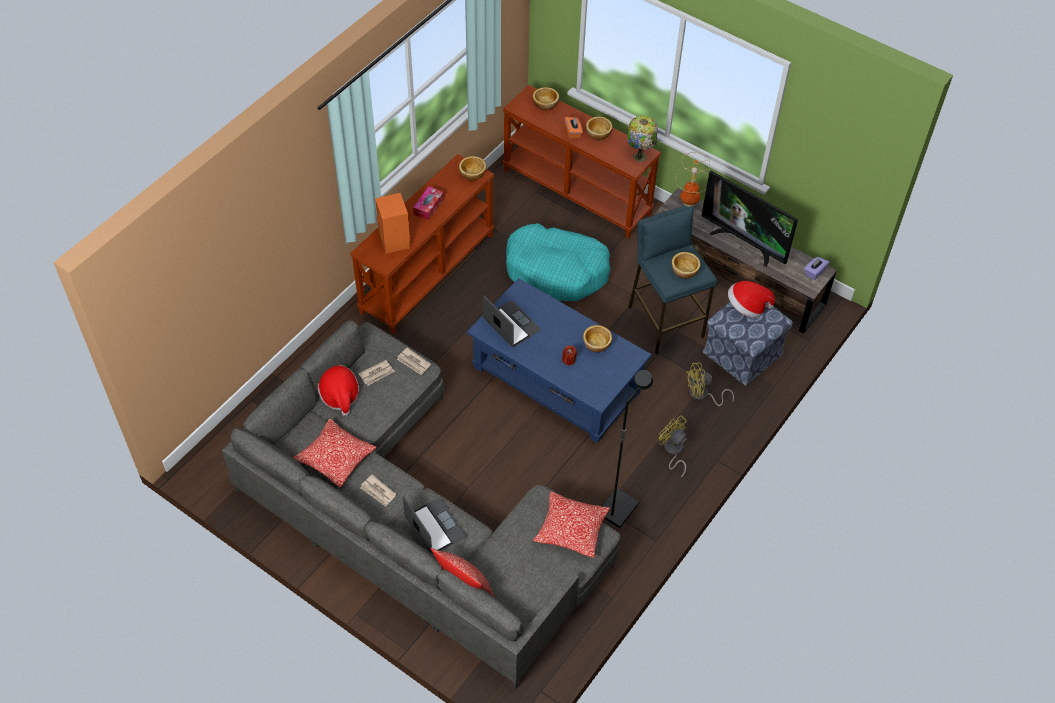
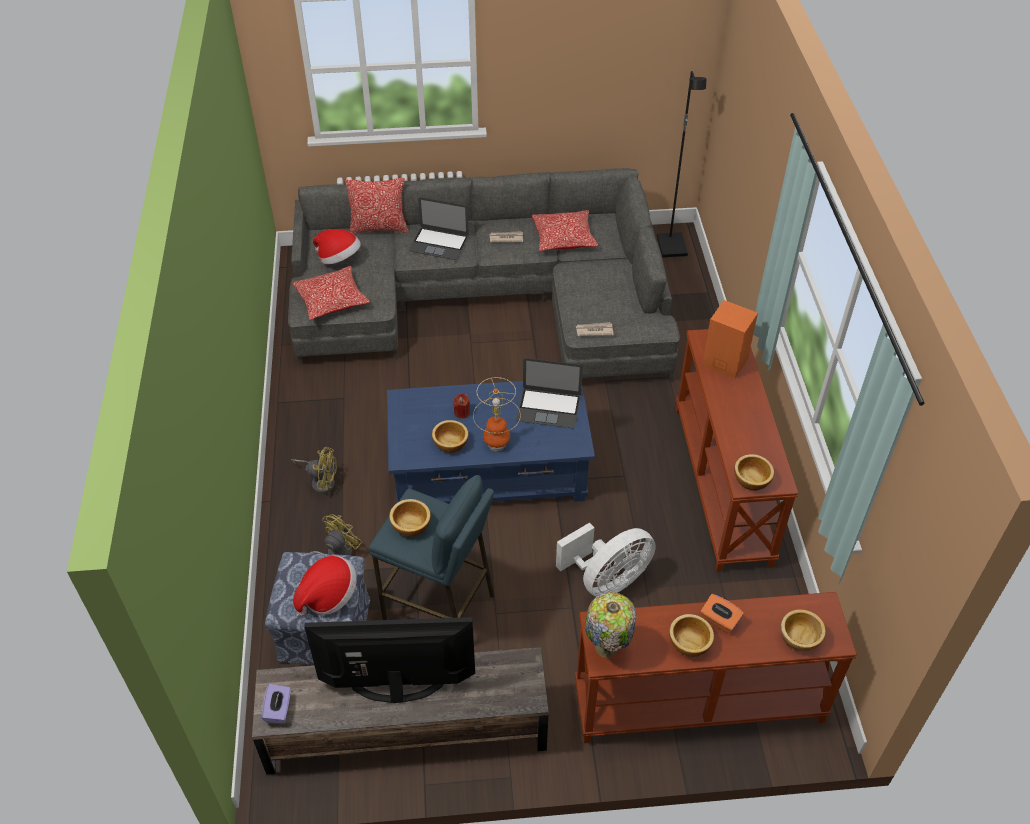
camera: 140 degrees right, 5 degrees down
(339, 396) = (617, 273): hat -> hat (339, 259)
(377, 374) = (611, 304): newspaper -> none
(428, 207) = (742, 414): tissue box -> none
(556, 271) = (607, 580): turquoise dog bed -> white fan
(617, 508) = (332, 404): black floor lamp -> black floor lamp (672, 247)
(689, 202) = (513, 698): table lamp -> table lamp (496, 444)

